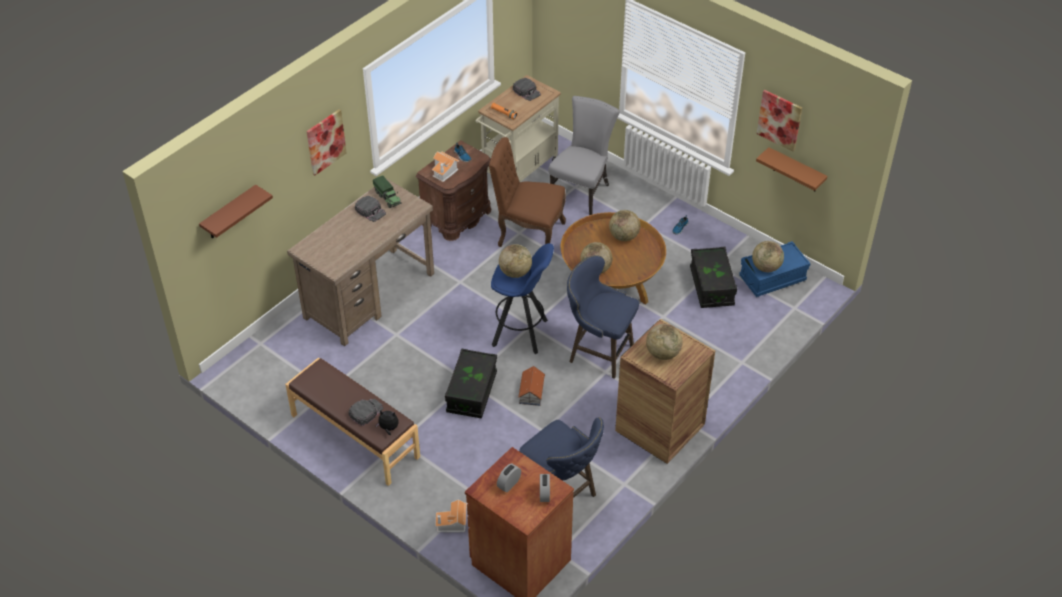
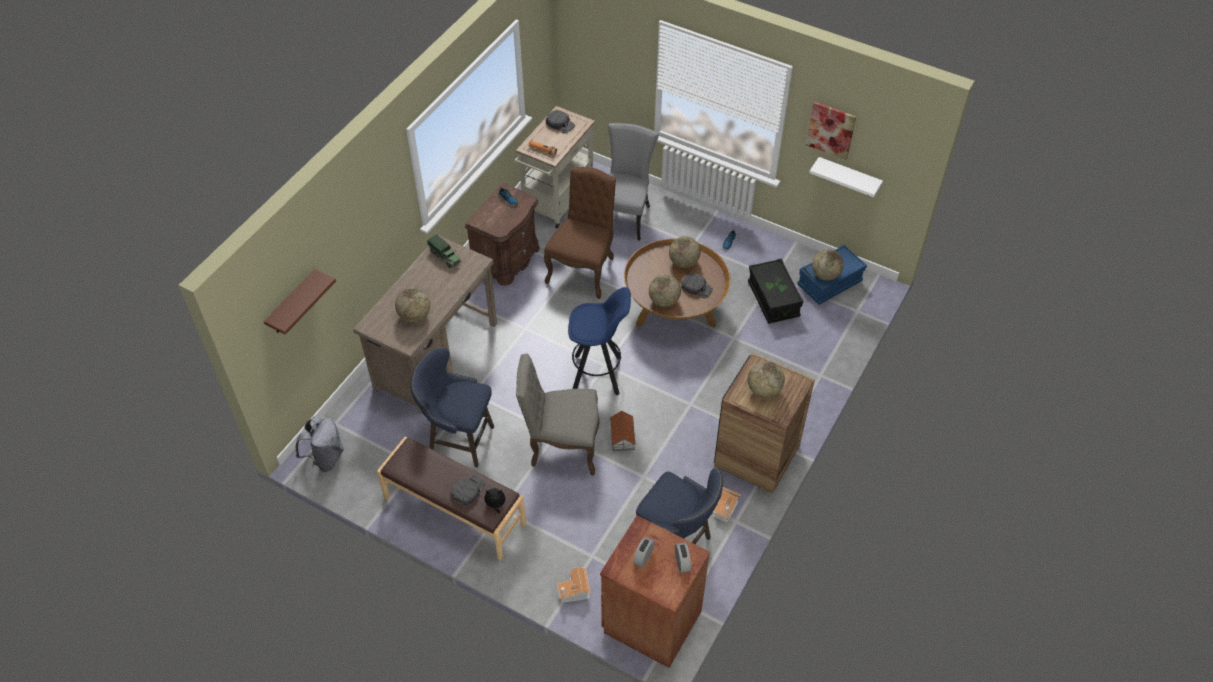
camera: 10 degrees left, 5 degrees up
(245, 373) = (325, 458): none -> grey backpack
(325, 141) = (377, 210): picture -> none
(371, 211) = (431, 273): black cap -> black cap (697, 287)
(444, 171) = (494, 218): toy house -> toy house (724, 507)
(472, 392) = (563, 446): black storage box -> grey chair
(515, 272) = (591, 319): globe -> globe (414, 316)
(529, 236) = (583, 270): brown chair -> brown chair turned 105 degrees clockwise
(598, 352) = (679, 384): blue stool -> blue stool (458, 440)
(796, 170) = (848, 177): brown shelf -> white shelf

